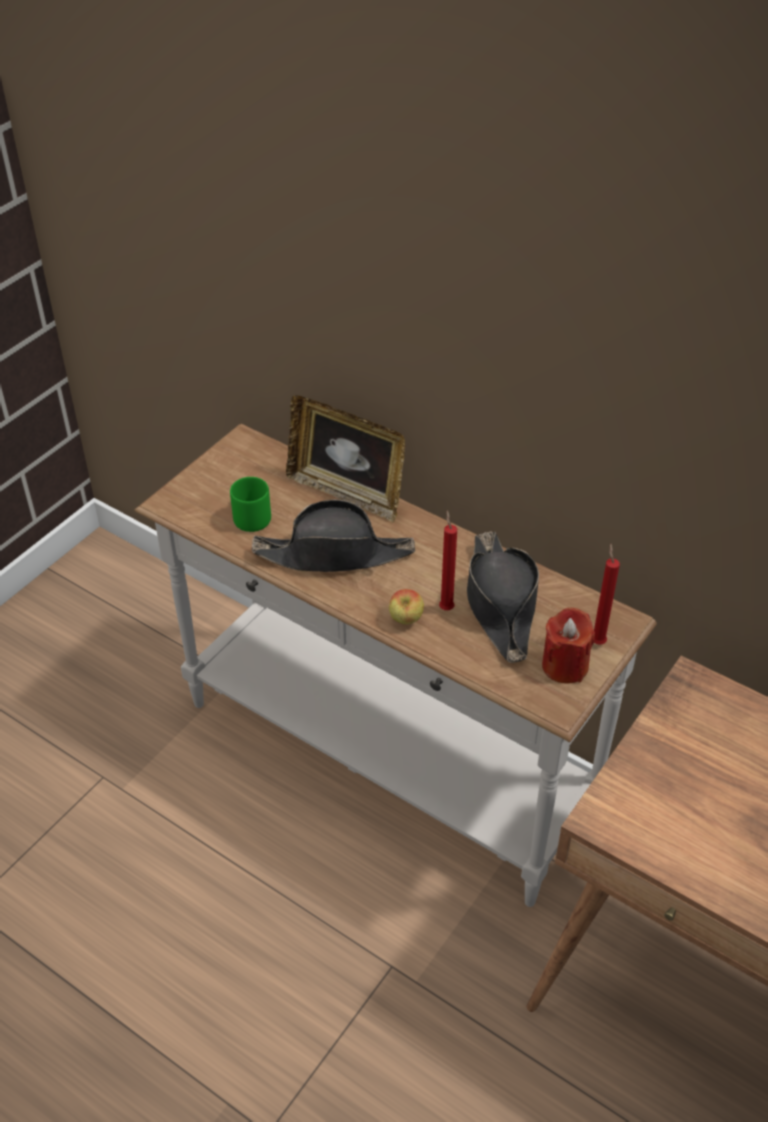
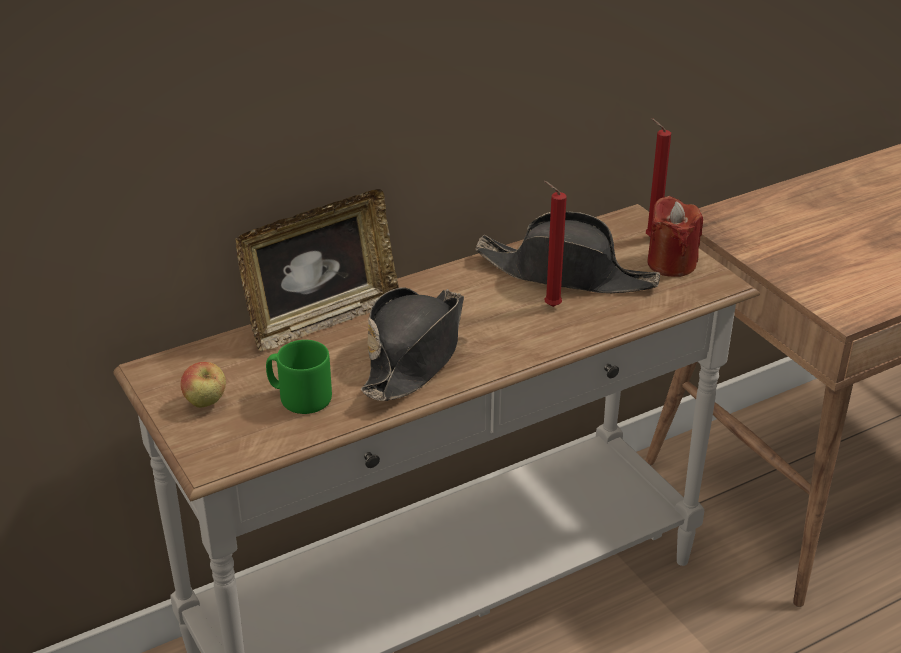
camera: 65 degrees left, 10 degrees down
(406, 620) = (551, 335): apple -> apple (206, 403)

